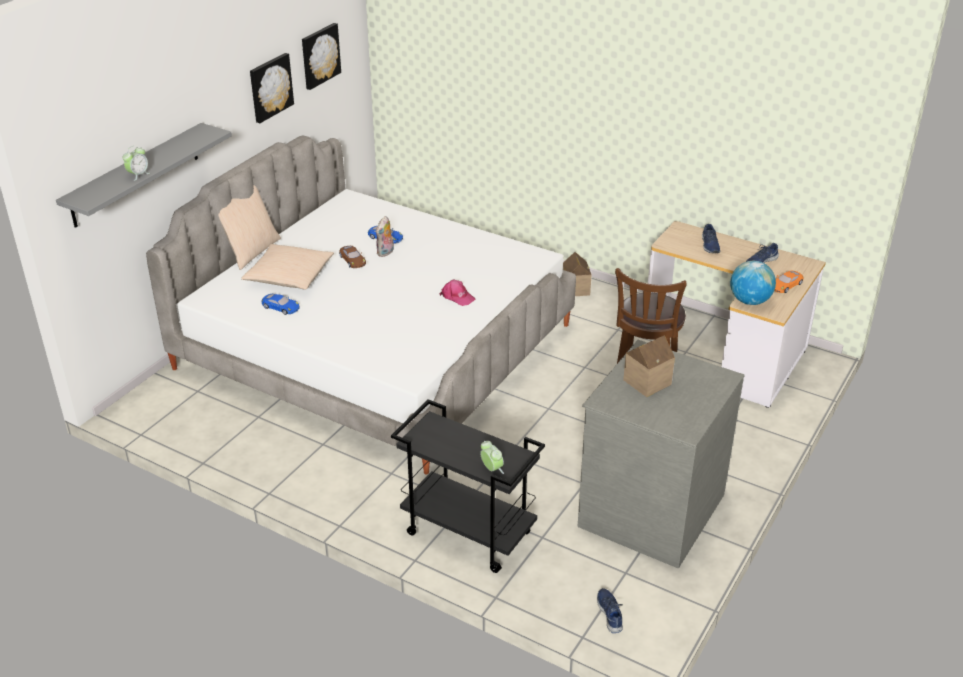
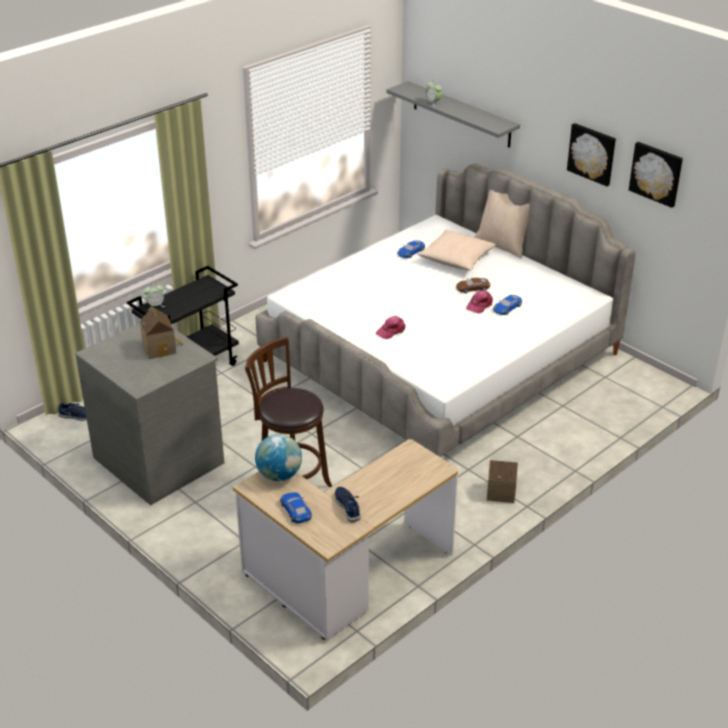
camera: 105 degrees right, 0 degrees up
(386, 253) = (479, 305): plush toy -> pink cap
(709, 245) = (396, 479): blue shoe -> none
(786, 285) = (295, 510): orange toy car -> blue toy car

